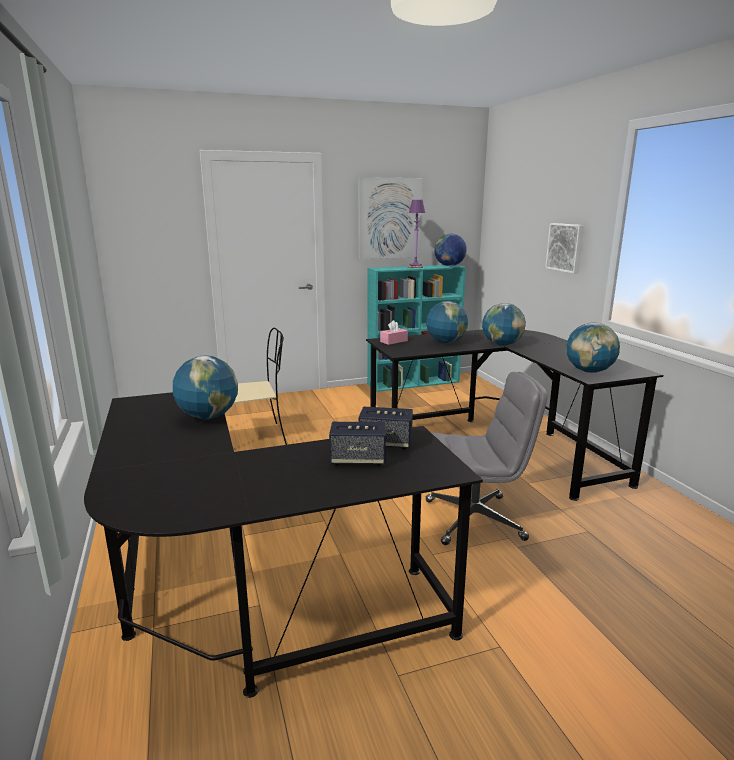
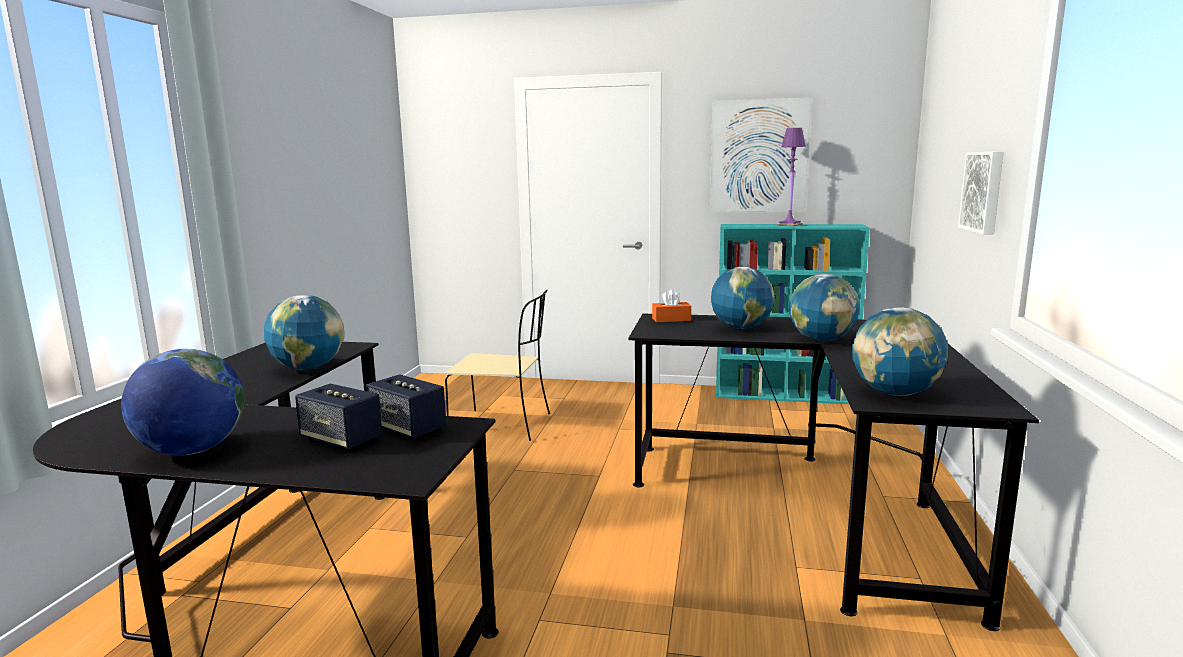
camera: 30 degrees right, 5 degrees down
(394, 341) = (671, 319): pink tissue box -> orange tissue box
(449, 266) = (847, 225): globe -> globe (192, 450)
(475, 519) = (652, 593): grey office chair -> none

